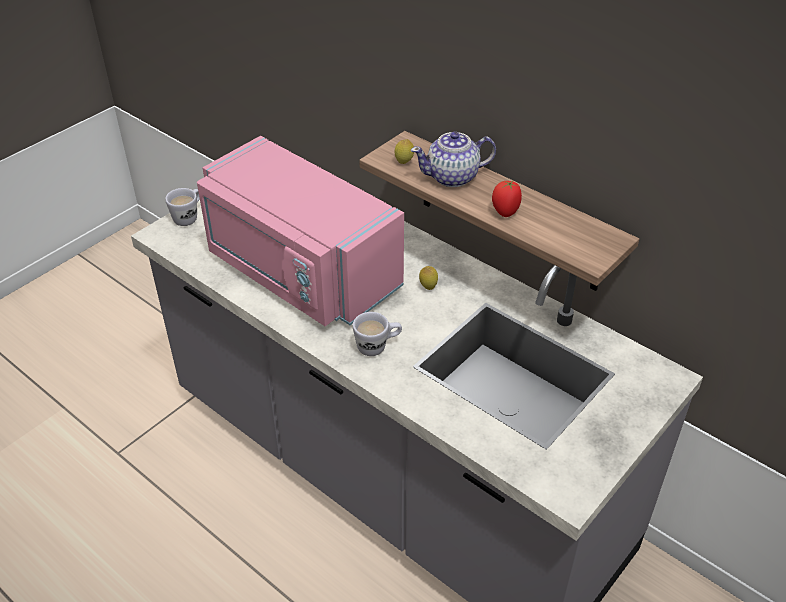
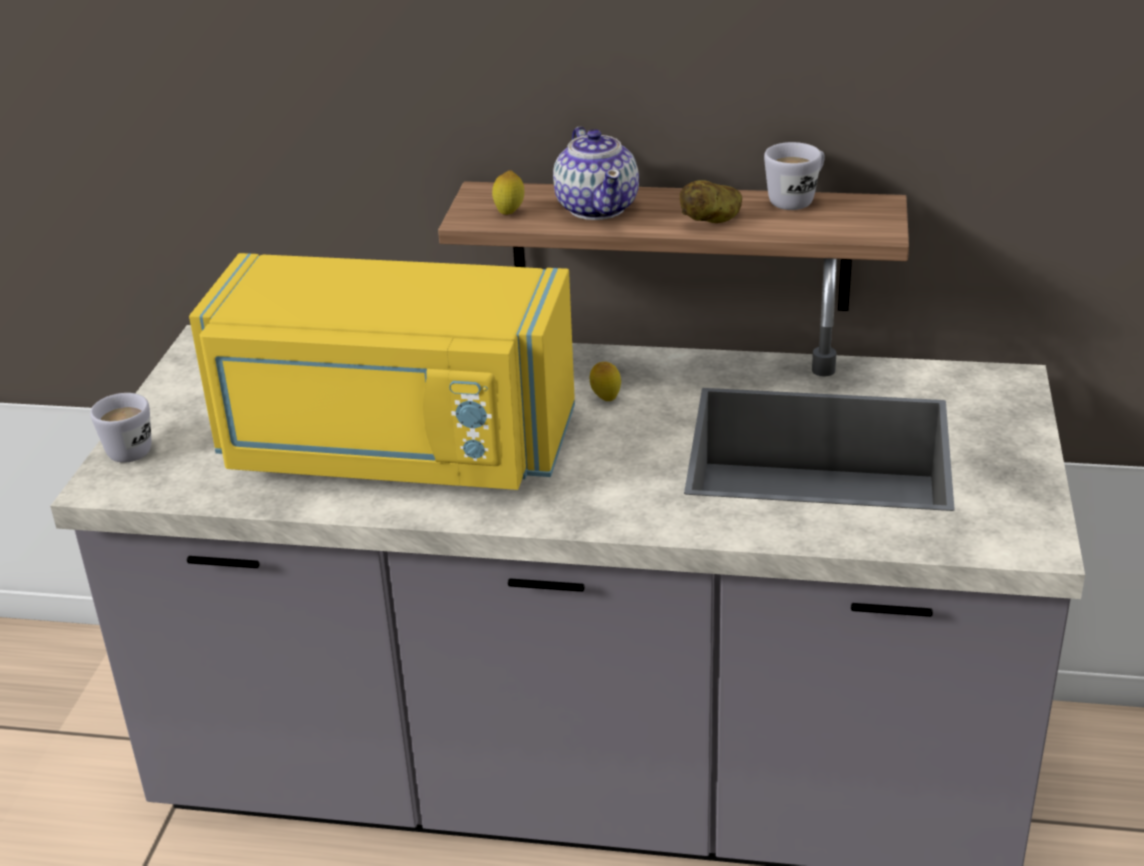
camera: 30 degrees left, 10 degrees down
(299, 272) = (394, 449): pink microwave -> yellow microwave
(377, 346) = (610, 490): white mug -> white mug (797, 200)
(453, 177) = (597, 207): teapot -> teapot turned 60 degrees counterclockwise
(505, 212) = (712, 220): tomato -> potato

